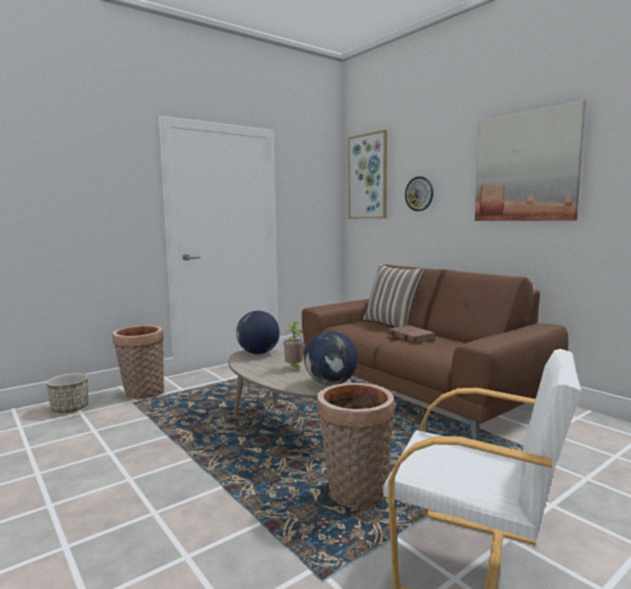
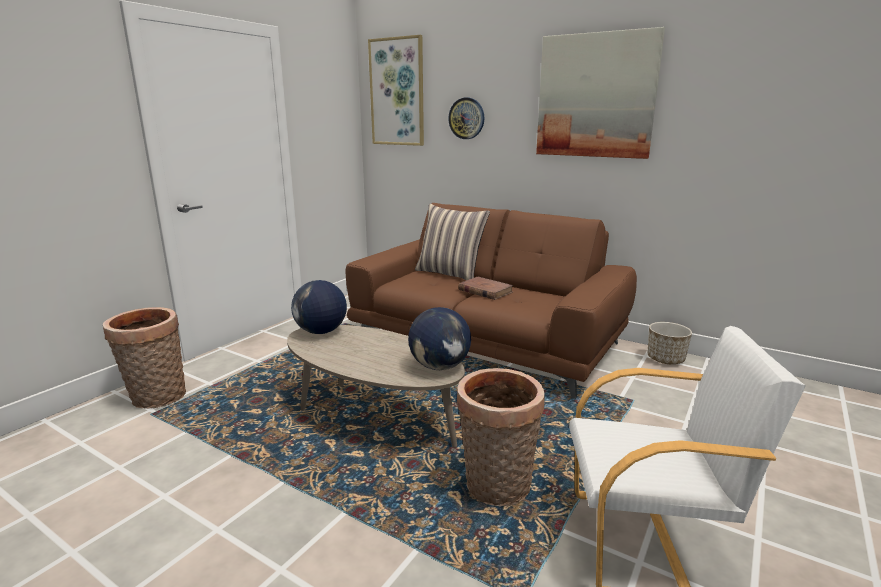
camera: 20 degrees left, 10 degrees up
(70, 409) = (58, 439): planter -> planter (665, 359)
(294, 368) = (381, 349): potted plant -> none

